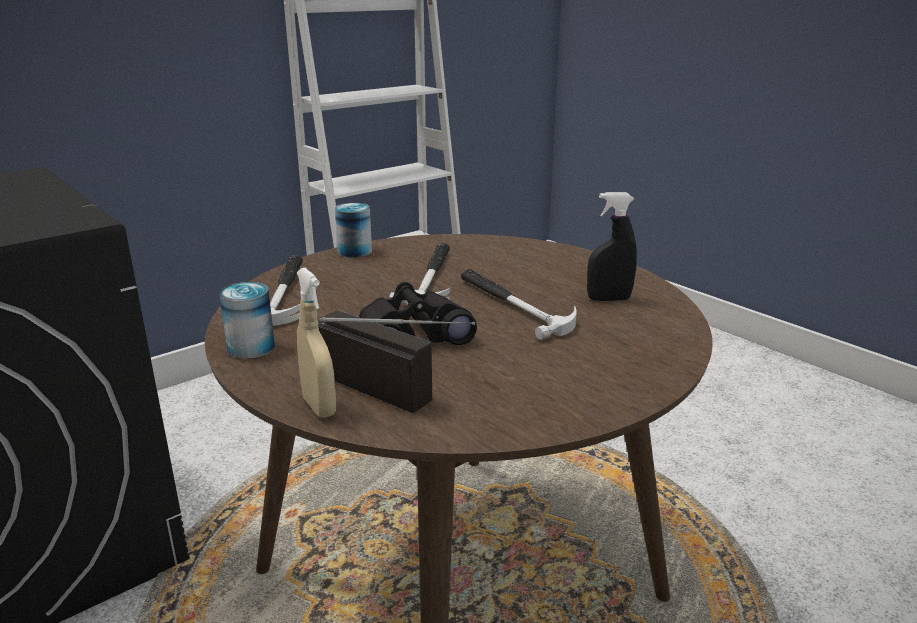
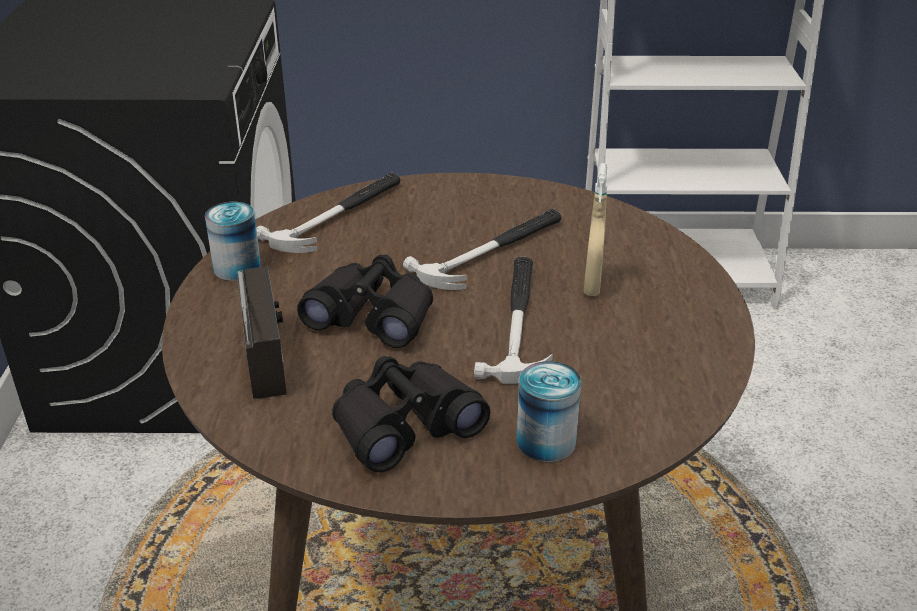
camera: 40 degrees right, 10 degrees up
(319, 407) = (202, 355): beige spray bottle -> beige spray bottle (592, 285)
(354, 251) = (472, 185): can -> can (546, 441)
(543, 381) = (404, 425): none -> black binoculars
(608, 299) = (633, 361): black spray bottle -> none

